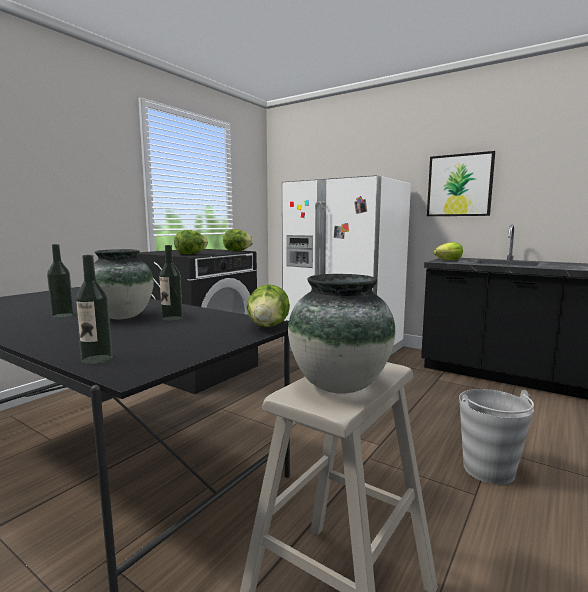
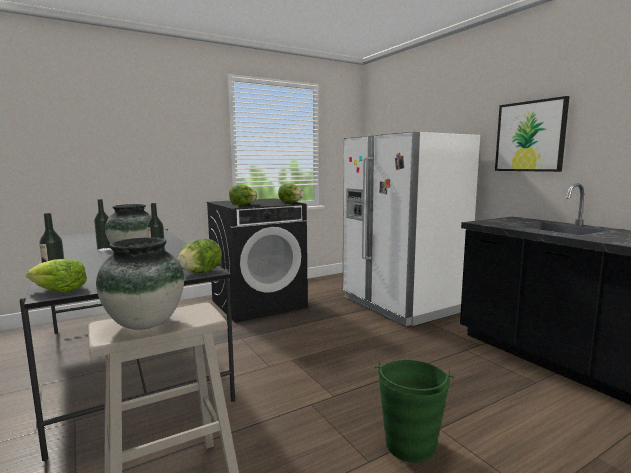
camera: 25 degrees right, 0 degrees up
(448, 260) = (497, 221): lettuce -> lettuce (59, 291)
(488, 470) = (410, 445): grey bucket -> green bucket

